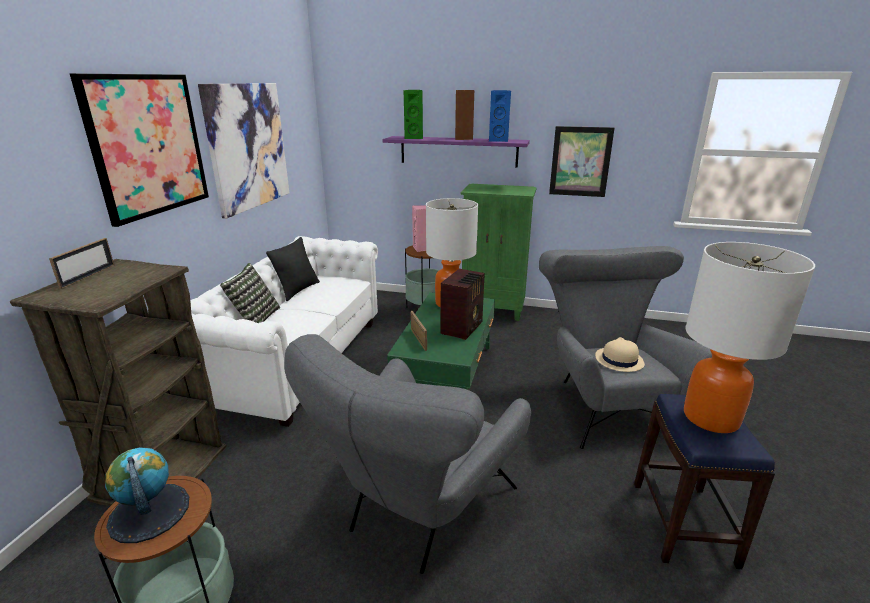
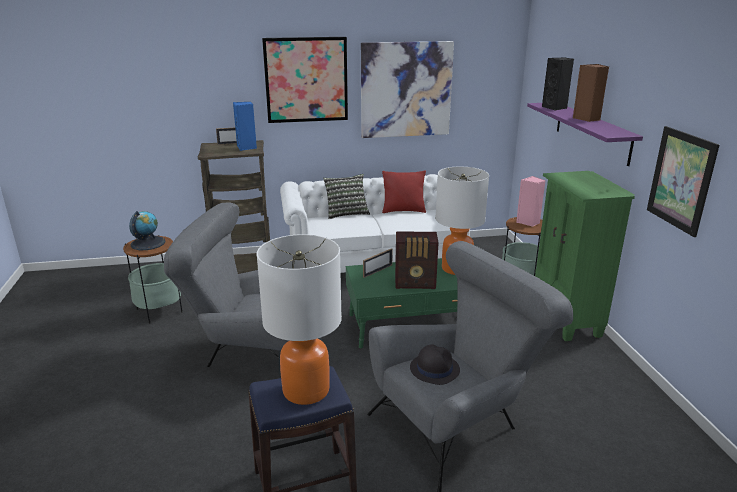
camera: 65 degrees right, 0 degrees up
(298, 290) = (403, 210): black pillow -> red pillow
(414, 138) = (555, 108): green speaker -> black speaker
(498, 140) = (603, 128): blue speaker -> blue speaker (246, 147)
(618, 360) = (434, 369): beige hat -> black hat

